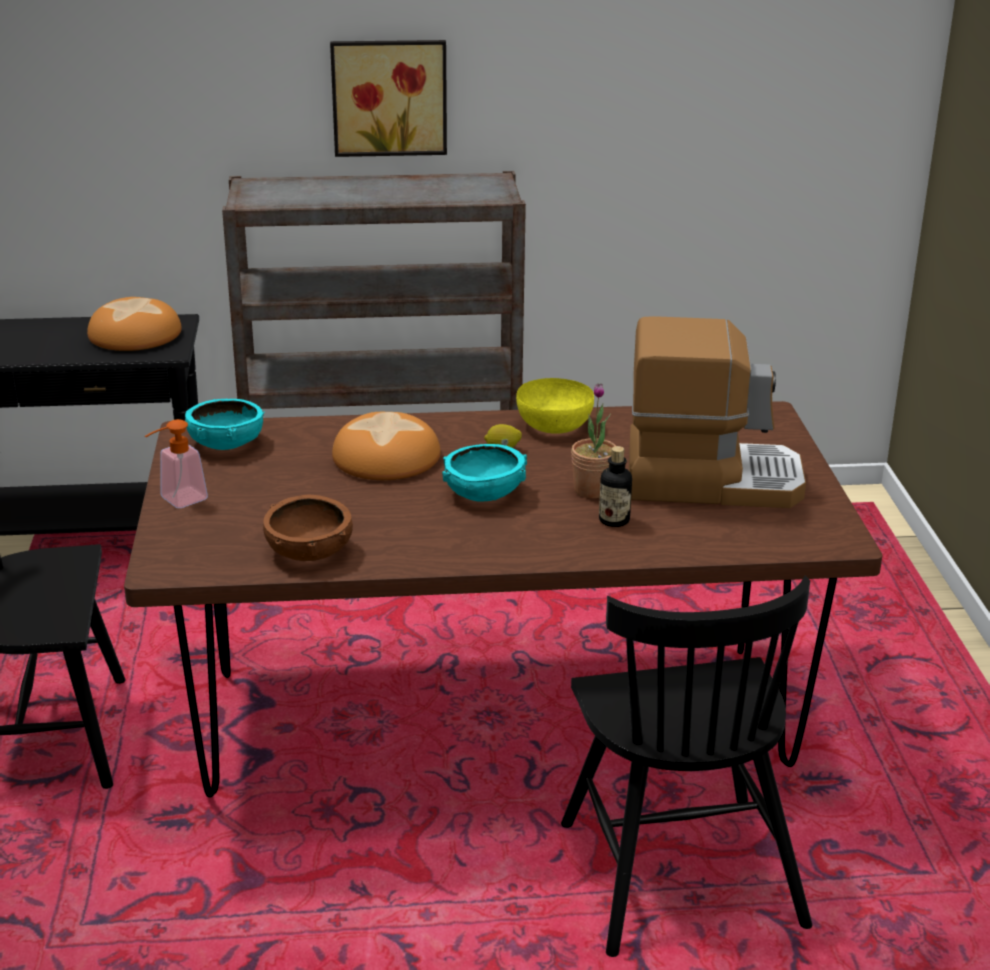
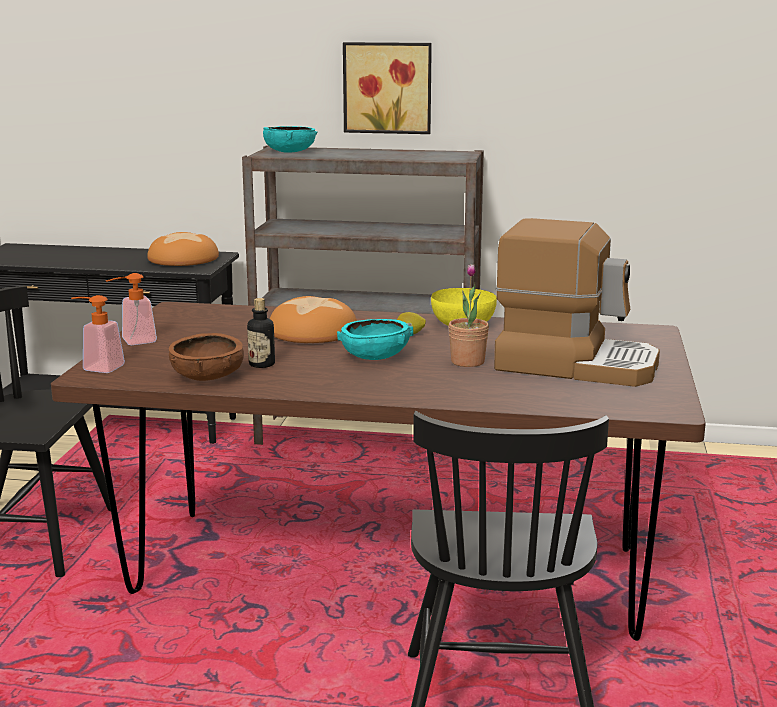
camera: 15 degrees right, 10 degrees down
(164, 552) = (97, 367): none -> soap dispenser
(226, 444) = (197, 315): turquoise bowl -> turquoise bowl (289, 152)
(614, 520) = (472, 381): bottle -> bottle (262, 364)

